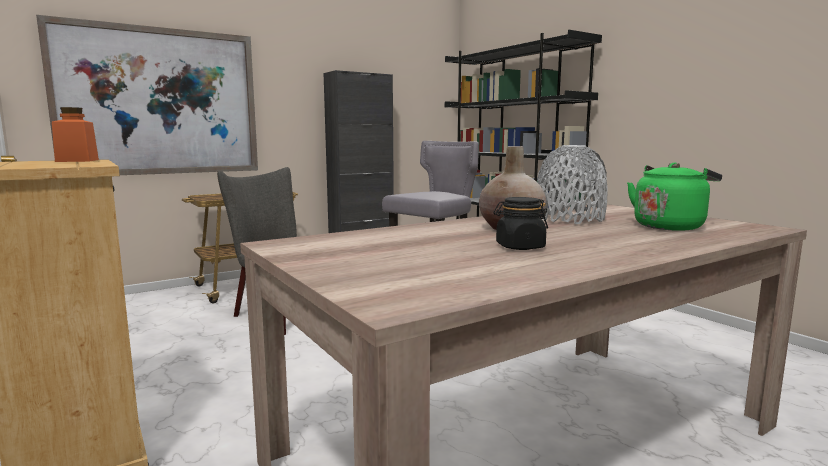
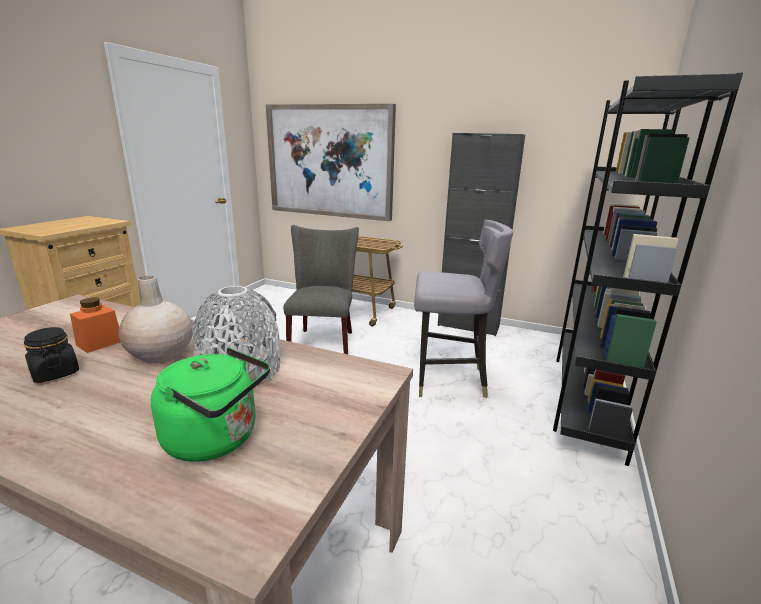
camera: 55 degrees right, 10 degrees up
(77, 160) = (101, 222): orange jar -> orange jar (99, 343)

